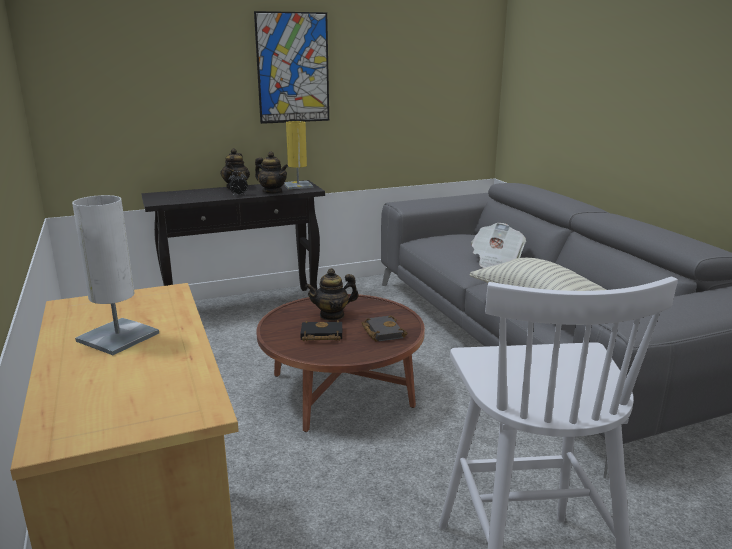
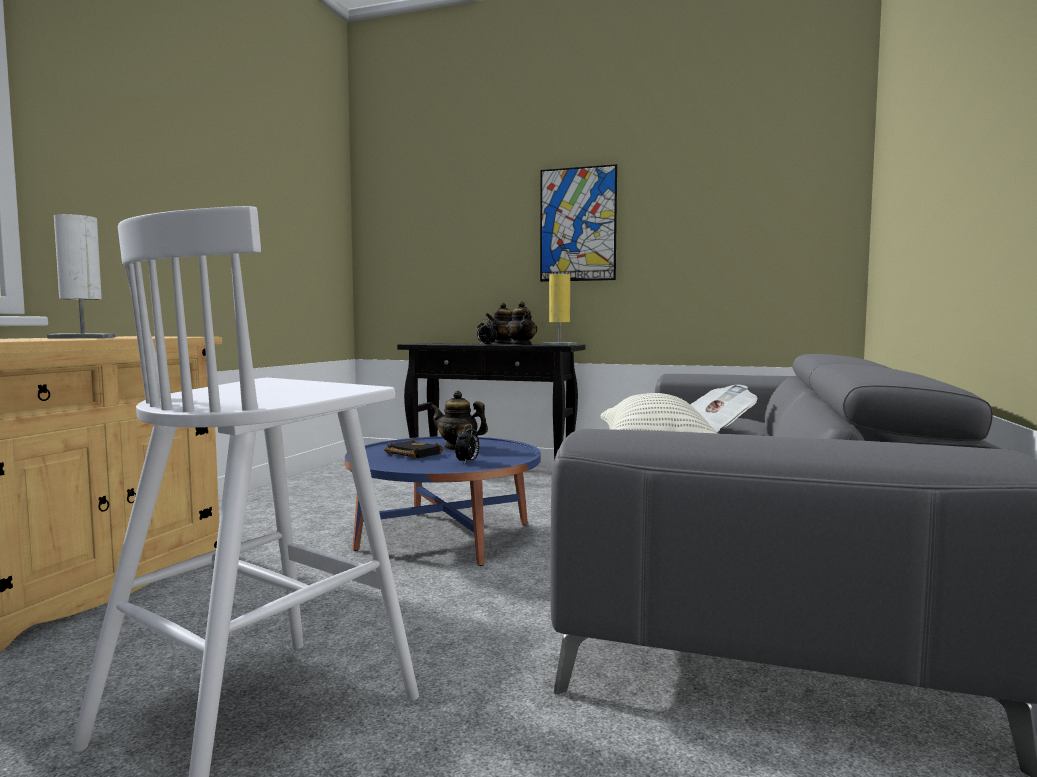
camera: 40 degrees right, 15 degrees down
(341, 390) = (445, 536): brown coffee table -> blue coffee table
(381, 332) = (467, 462): black book -> alarm clock

